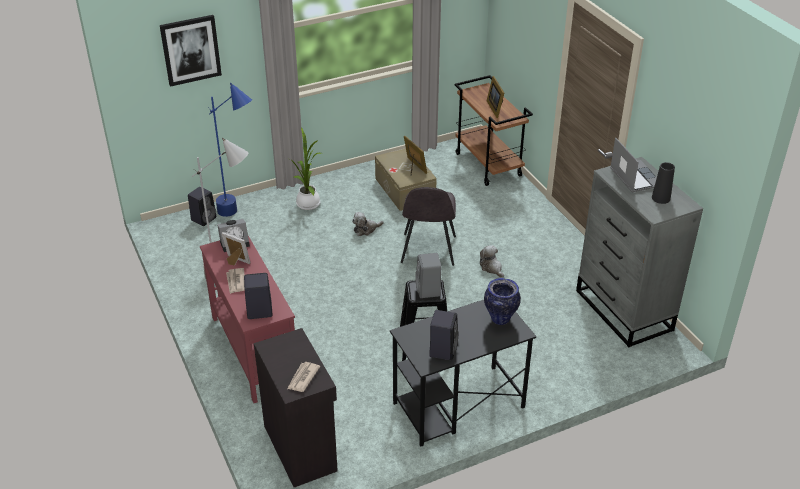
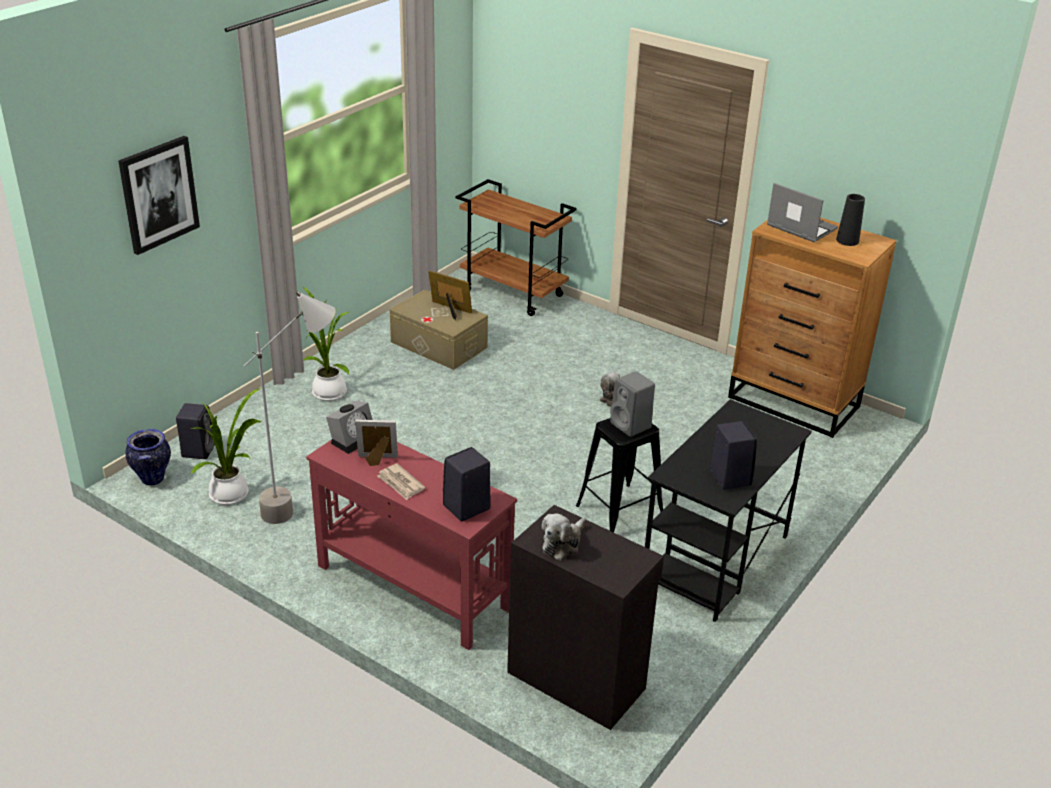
camera: 30 degrees left, 5 degrees down
(200, 254) = (232, 494): none -> potted plant
(240, 215) = (248, 432): blue floor lamp -> none
(302, 378) = (615, 561): newspaper -> none
(366, 229) = (430, 402): plush toy -> plush toy (563, 544)
(428, 251) = (528, 404): grey chair -> none
(496, 108) = (523, 213): picture frame -> none
(500, 318) = (756, 424): vase -> vase (152, 478)
(624, 311) = (794, 402): grey dresser -> brown dresser

